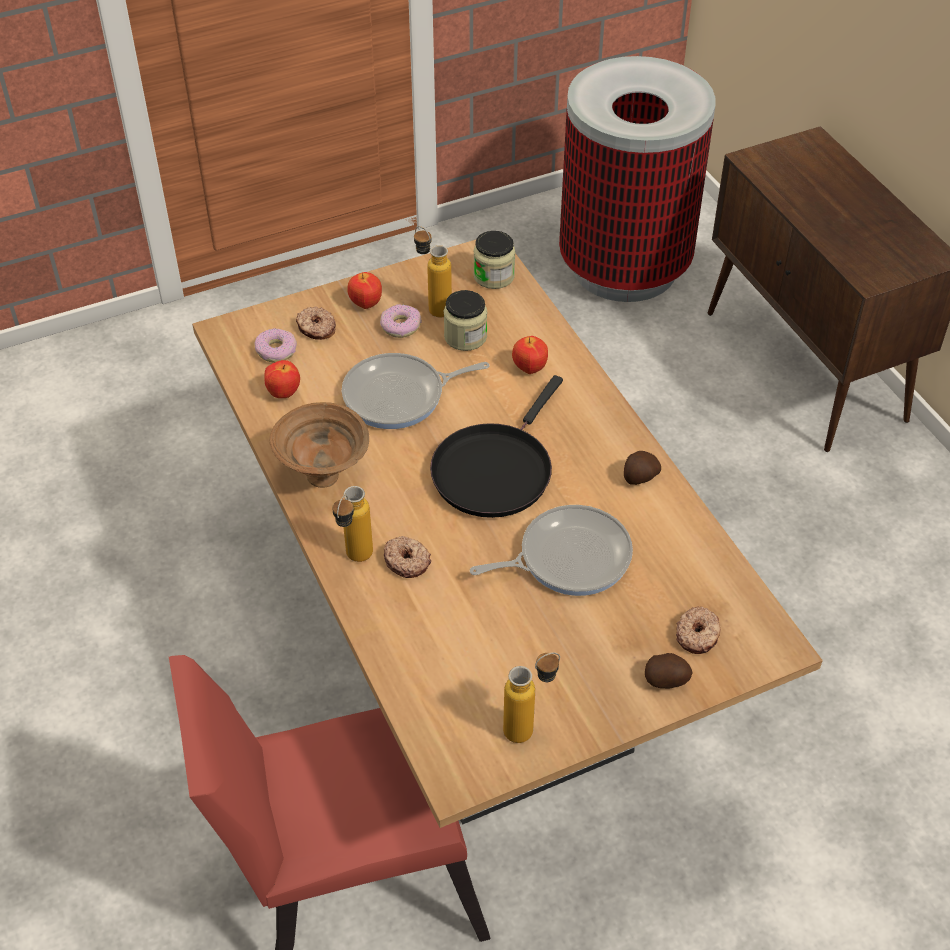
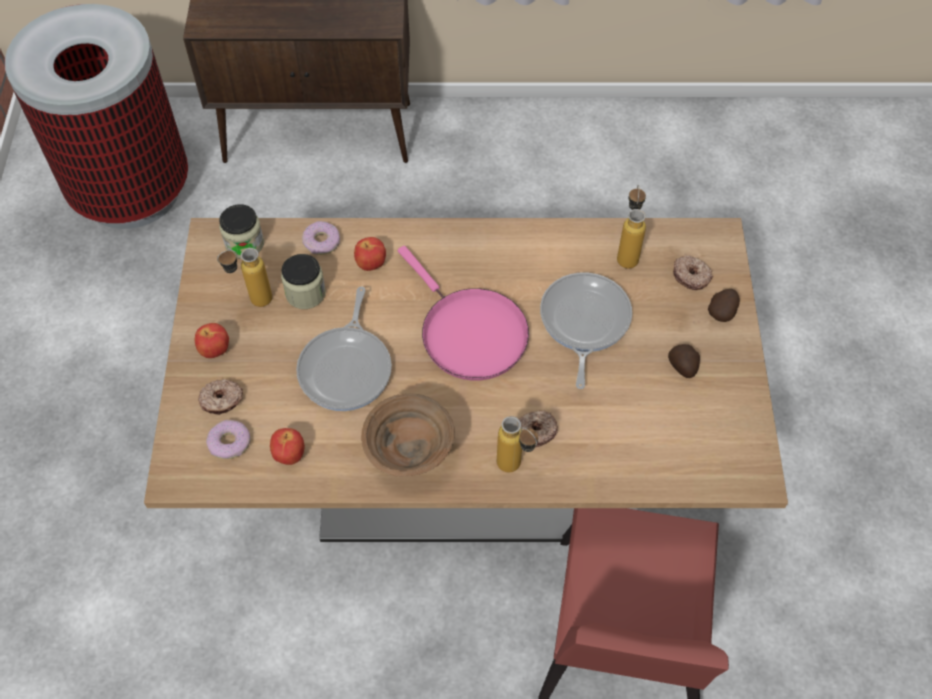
camera: 65 degrees left, 10 degrees up
(400, 326) = (261, 335): donut -> donut (321, 242)
(495, 470) = (469, 333): black frying pan -> pink frying pan
(529, 727) = (729, 412): bottle -> bottle (627, 253)
(639, 477) = (528, 244): potato -> potato (683, 367)

